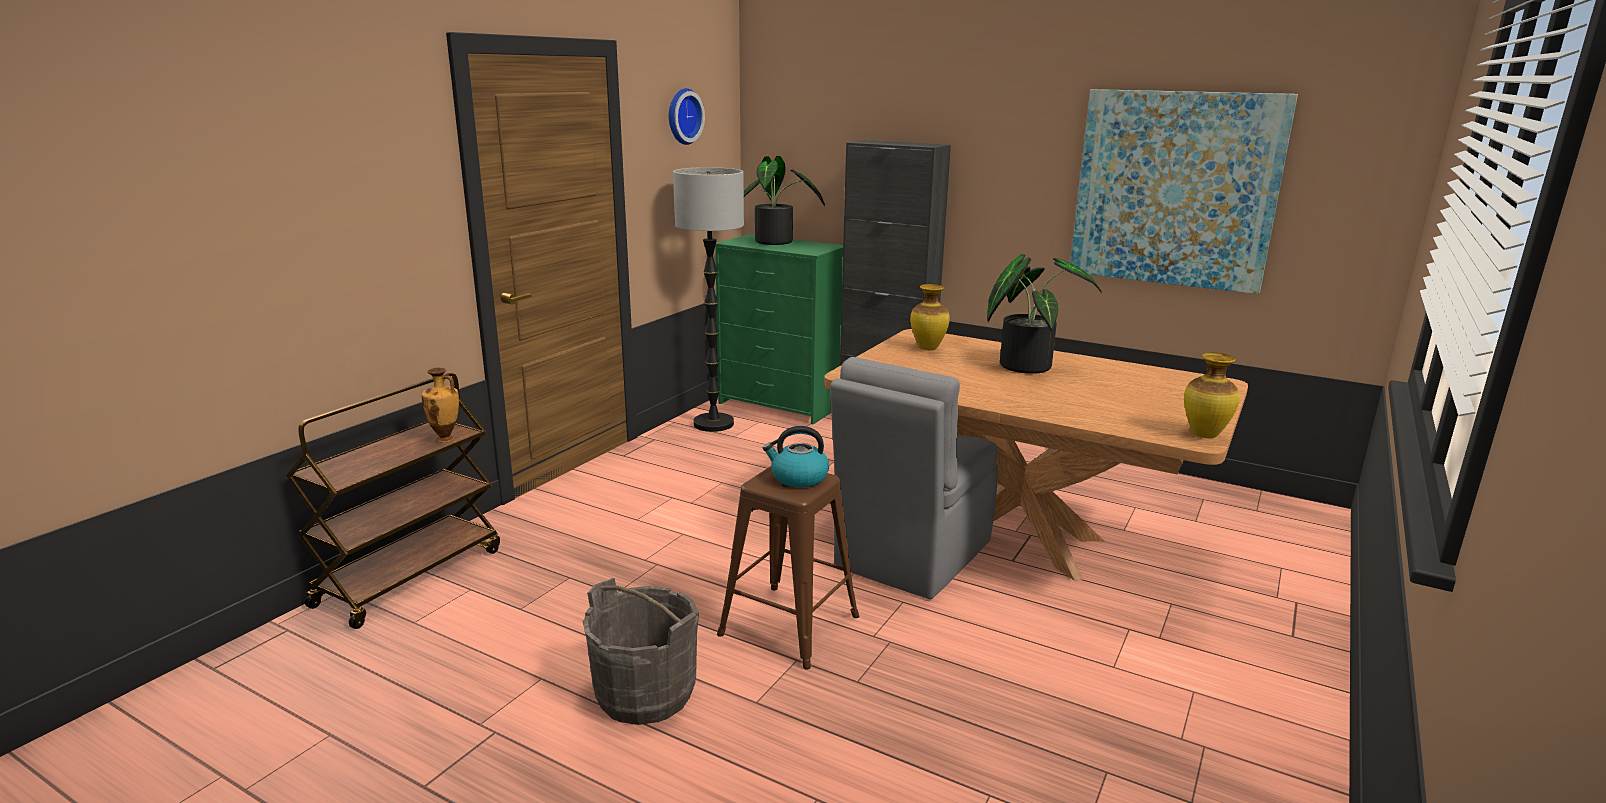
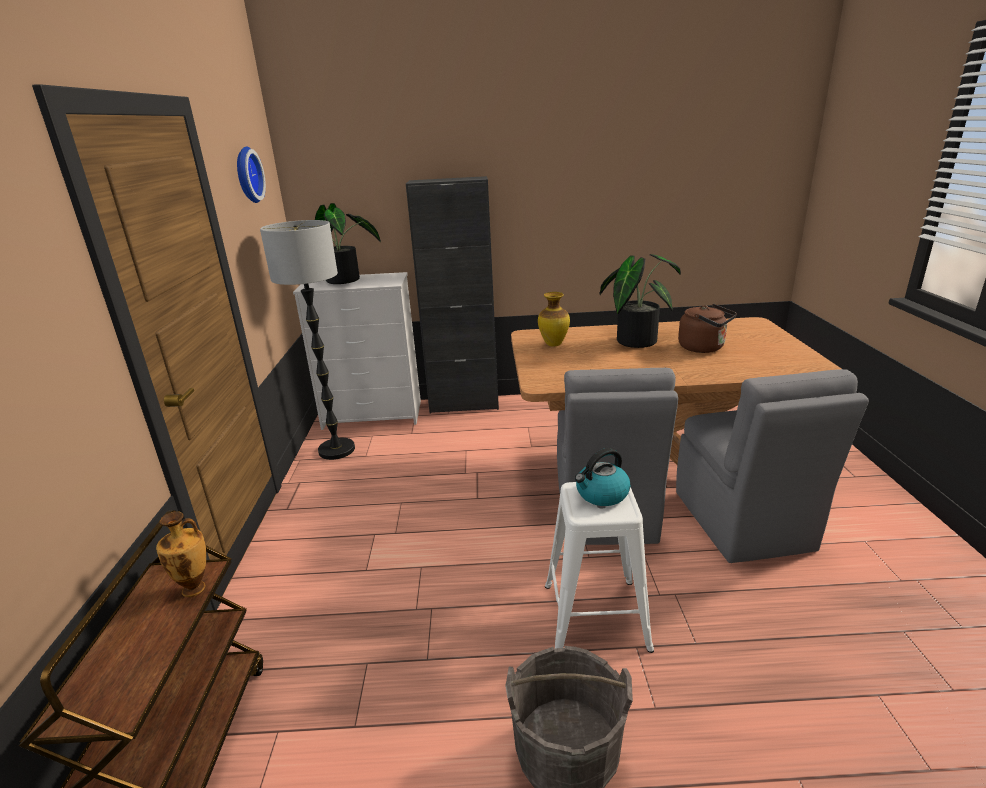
camera: 30 degrees left, 5 degrees up
(781, 404) = (373, 415): green dresser -> white dresser
(788, 624) = (594, 615): brown stool -> white stool
(1058, 620) = (743, 522): none -> grey chair
(1092, 389) = (704, 348): none -> brown kettle
(1175, 189) = (659, 191): picture -> none
(1205, 435) = (818, 363): vase -> none

